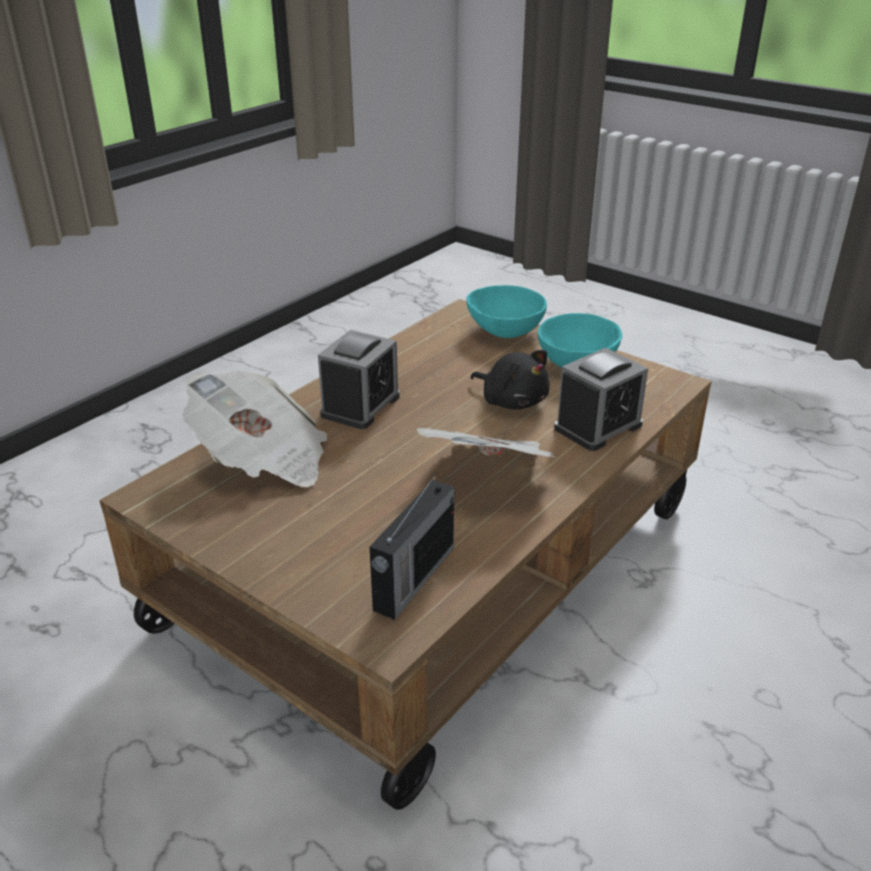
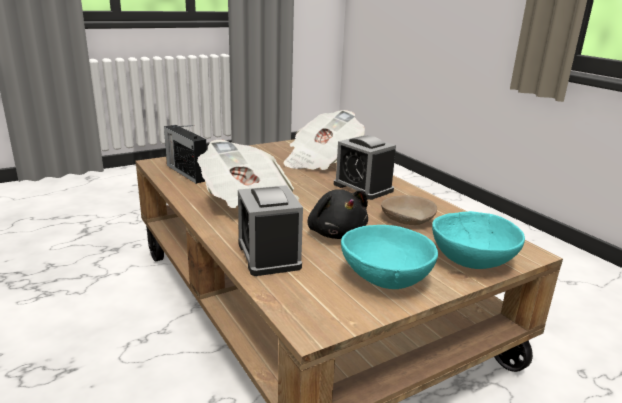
camera: 110 degrees right, 10 degrees down
(439, 367) = (408, 219): none -> beige bowl
(512, 401) = (335, 233): black plush toy -> black plush toy turned 90 degrees counterclockwise

